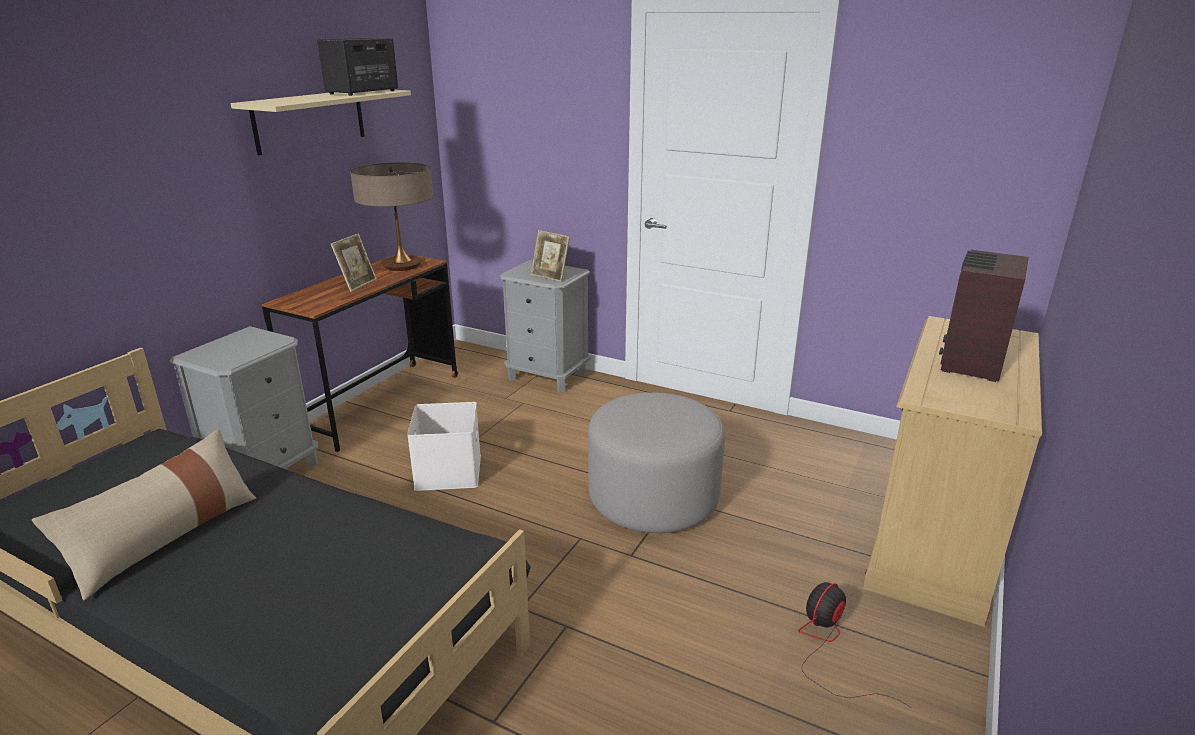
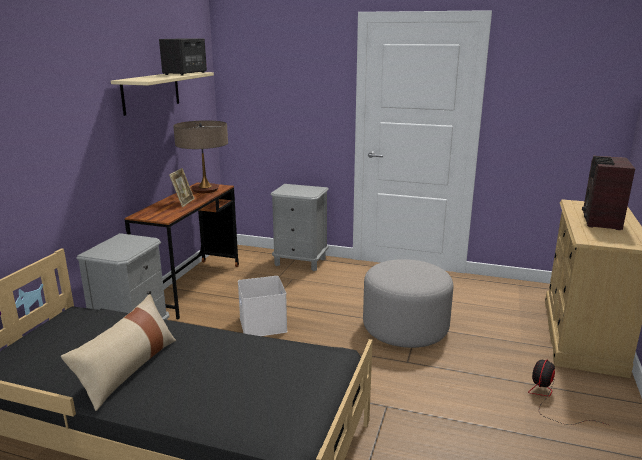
camera: 10 degrees left, 5 degrees down
(550, 276) = (306, 192): picture frame -> none

